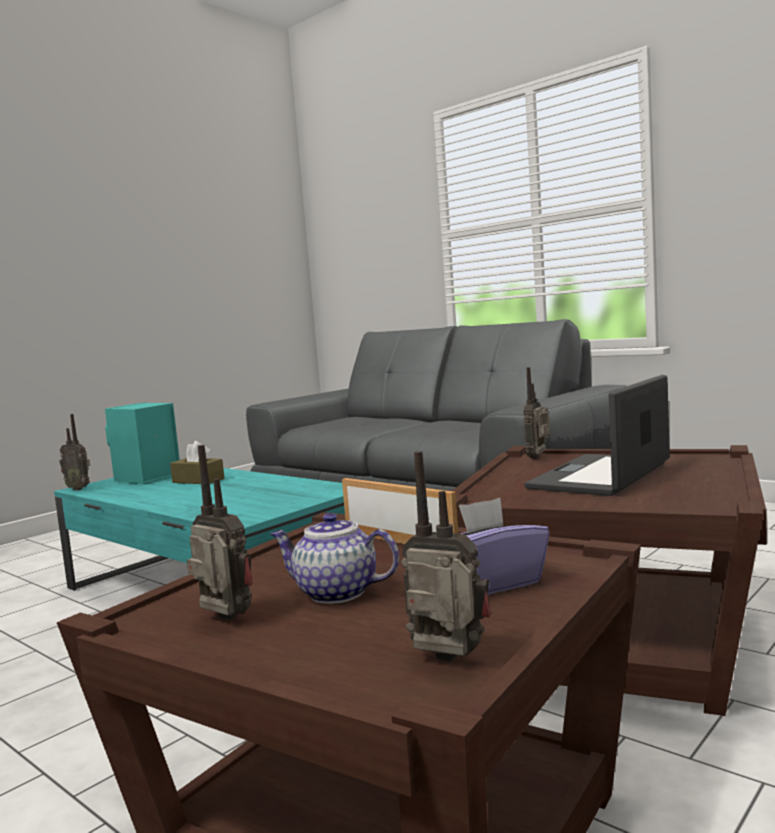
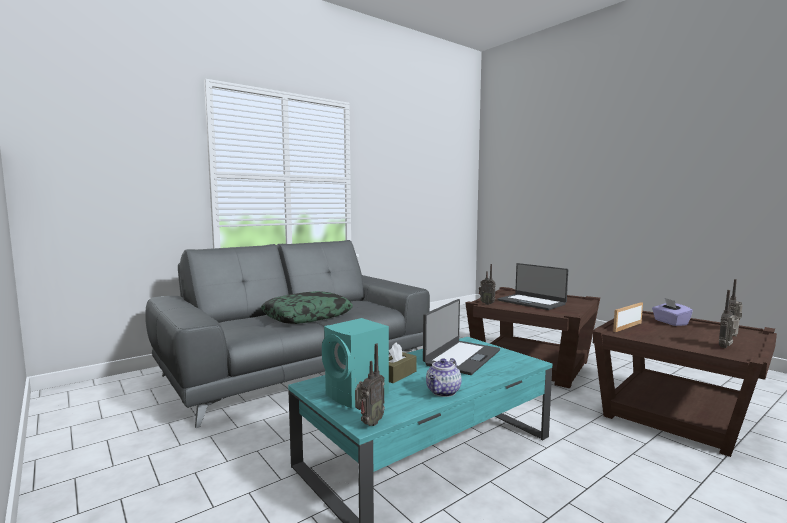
camera: 80 degrees left, 0 degrees up
(261, 492) = (461, 357): none -> laptop
(334, 593) = (690, 336): teapot -> teapot (443, 392)
(397, 426) = (307, 316): none -> pillow

